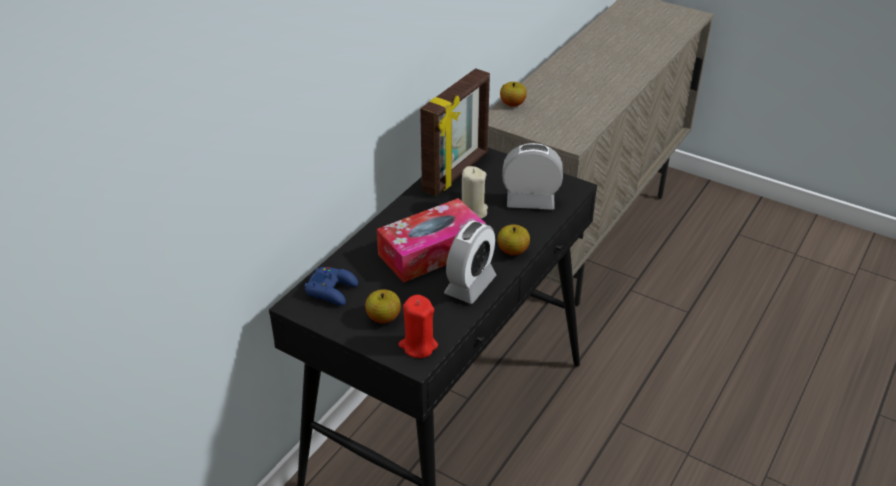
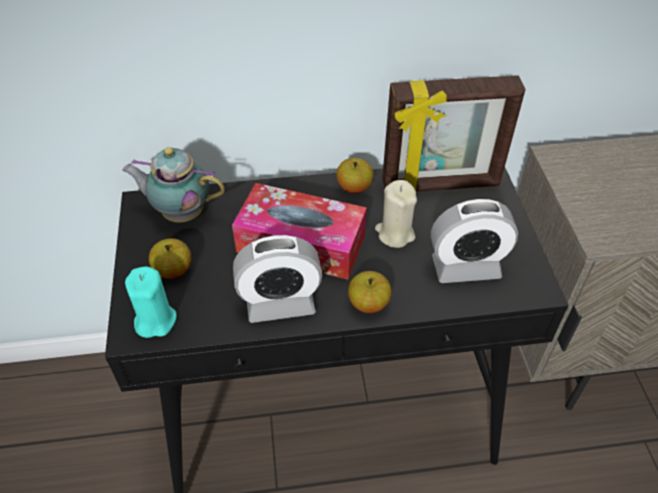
camera: 50 degrees right, 10 degrees up
(332, 290) = (181, 213): blue game controller -> teapot
(418, 345) = (155, 320): red candle -> turquoise candle
(512, 104) = (597, 152): apple -> apple (354, 187)
(530, 201) = (465, 267): alarm clock -> alarm clock turned 120 degrees clockwise

